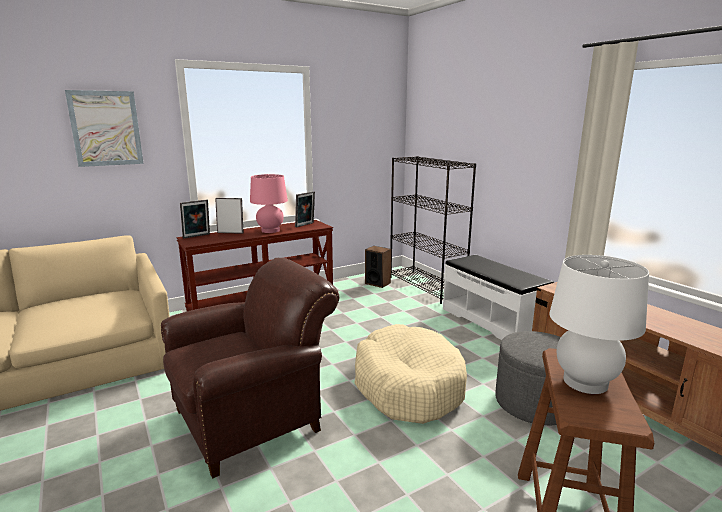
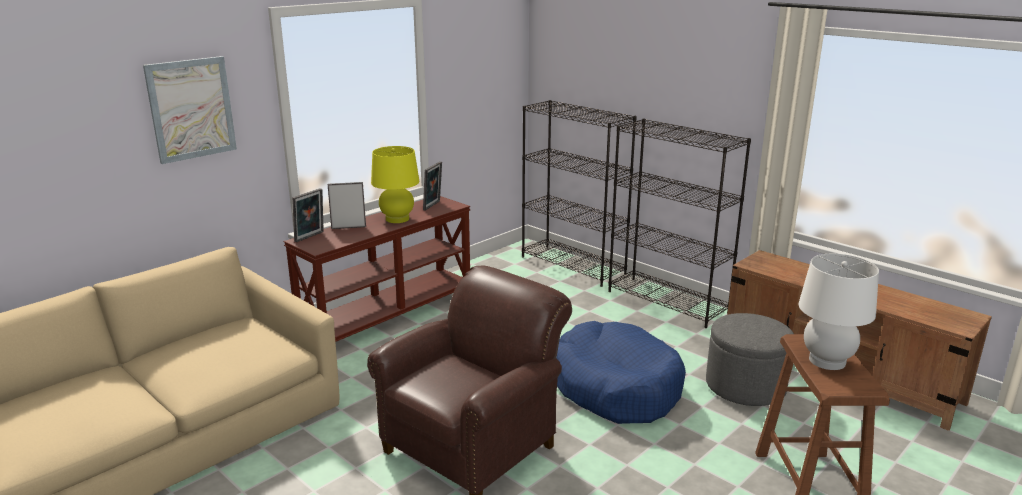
camera: 15 degrees left, 5 degrees up
(270, 230) = (397, 219): pink table lamp -> yellow table lamp
(377, 283) = (511, 266): speaker -> none
(408, 385) = (615, 387): beige dog bed -> blue dog bed
(492, 321) = (668, 302): white bench -> black bookcase

